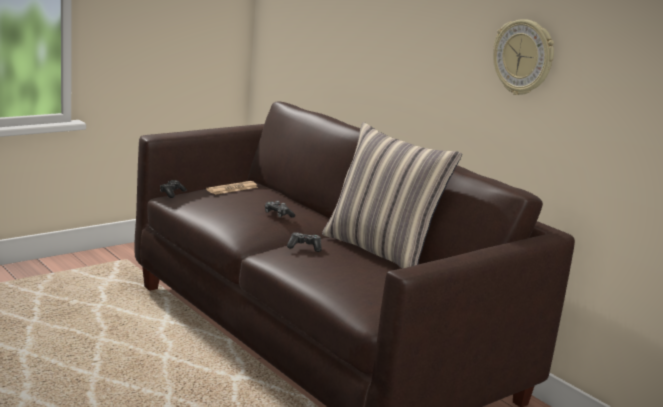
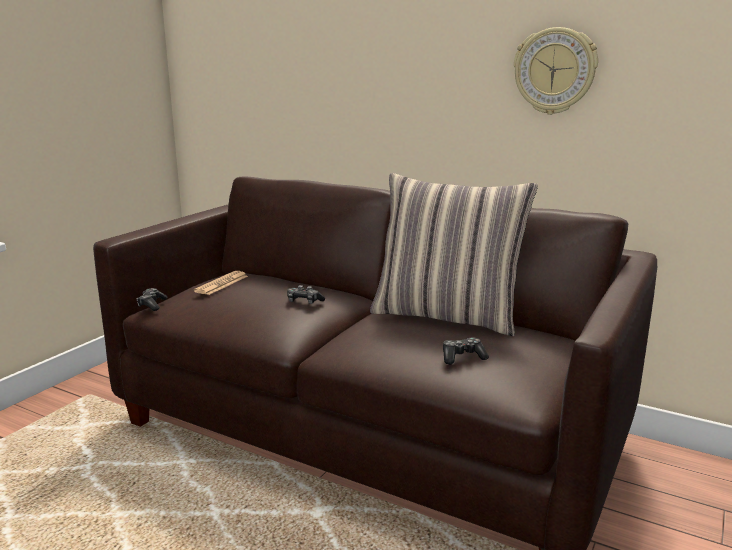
camera: 20 degrees left, 0 degrees up
(305, 247) = (370, 333): game controller -> game controller (462, 357)

